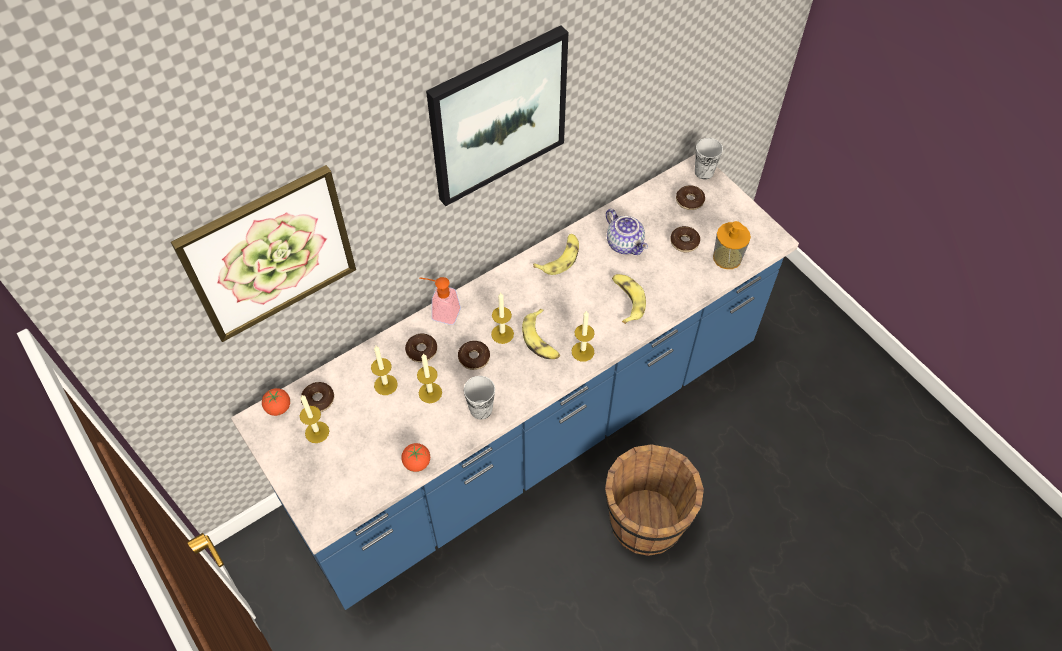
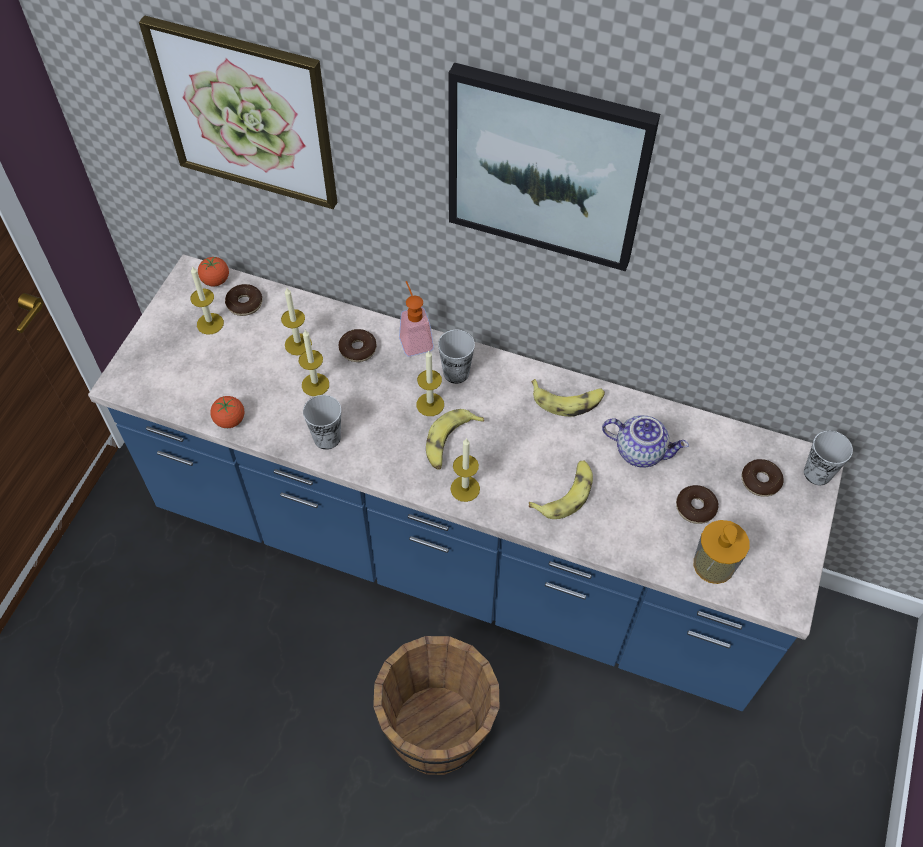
camera: 55 degrees right, 0 degrees up
(474, 358) = (382, 397): donut -> none
(489, 305) = (456, 373): none -> cup
(625, 244) = (640, 450): teapot -> teapot turned 90 degrees counterclockwise

